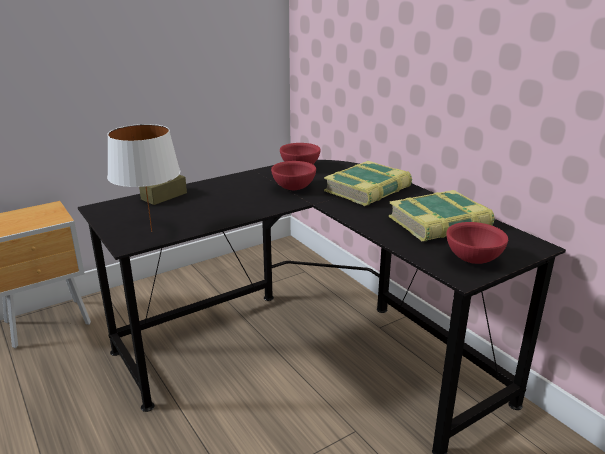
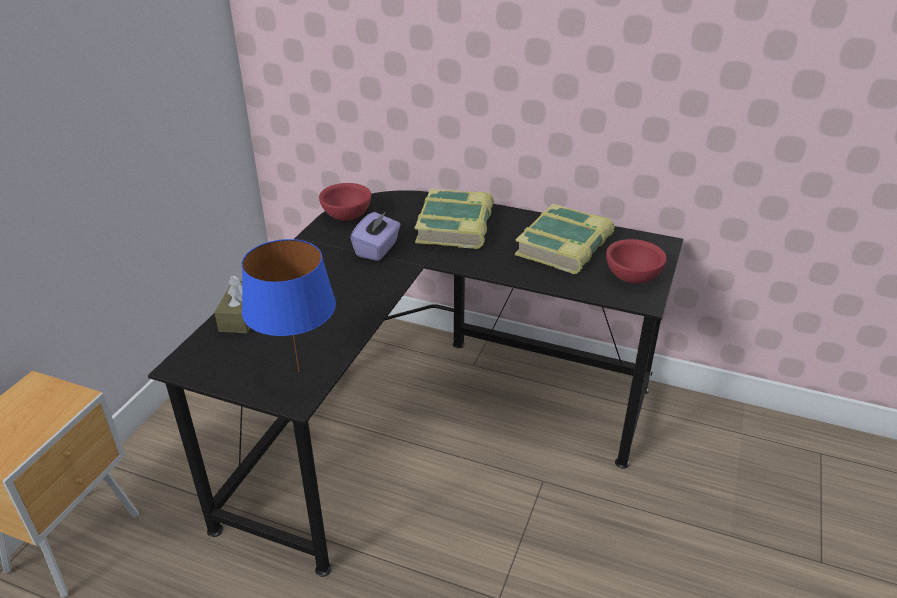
camera: 35 degrees left, 10 degrees up
(152, 232) = (299, 371): white table lamp -> blue table lamp
(294, 188) = (377, 249): red bowl -> purple tissue box

